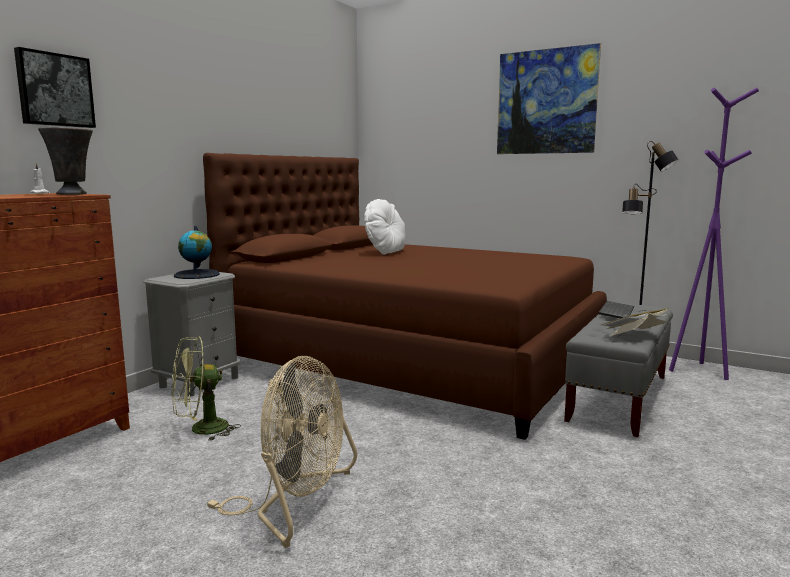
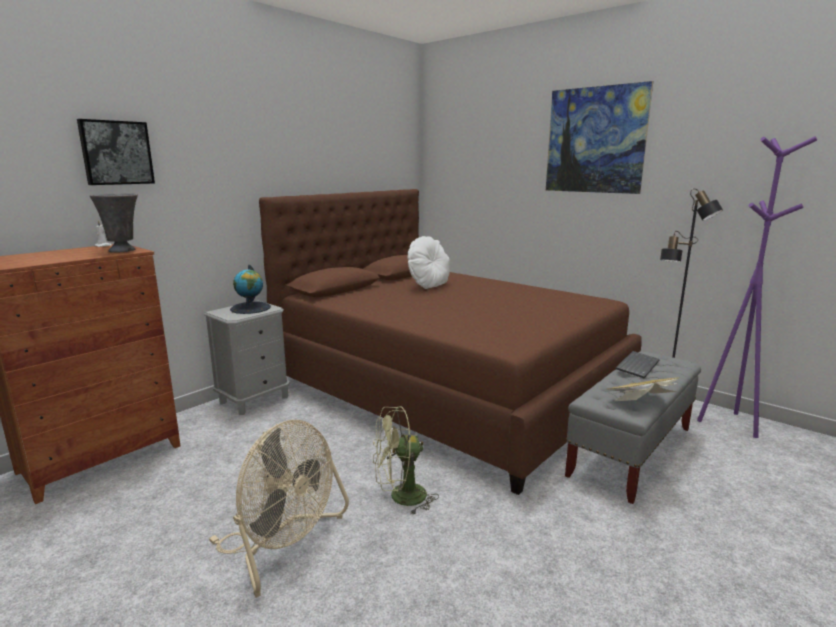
camera: 10 degrees right, 5 degrees up
(201, 430) = (236, 454): green fan -> green fan (400, 498)

